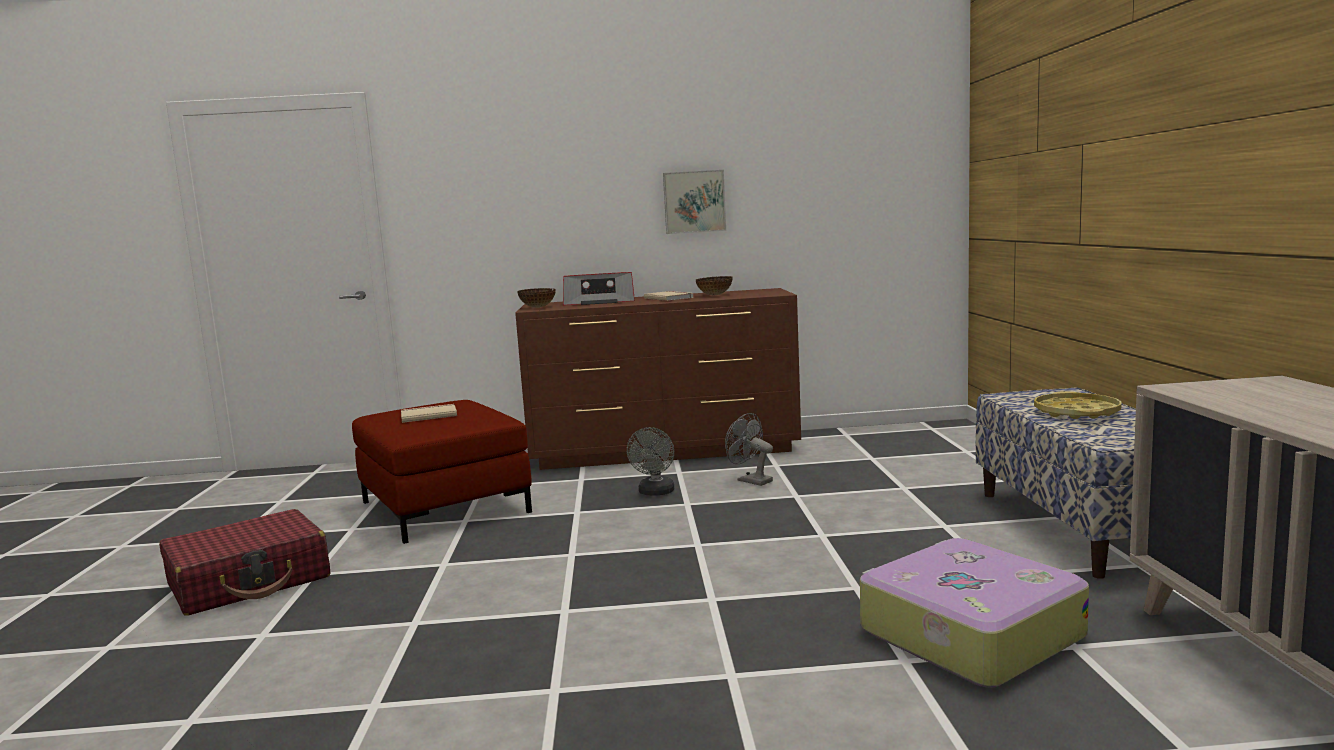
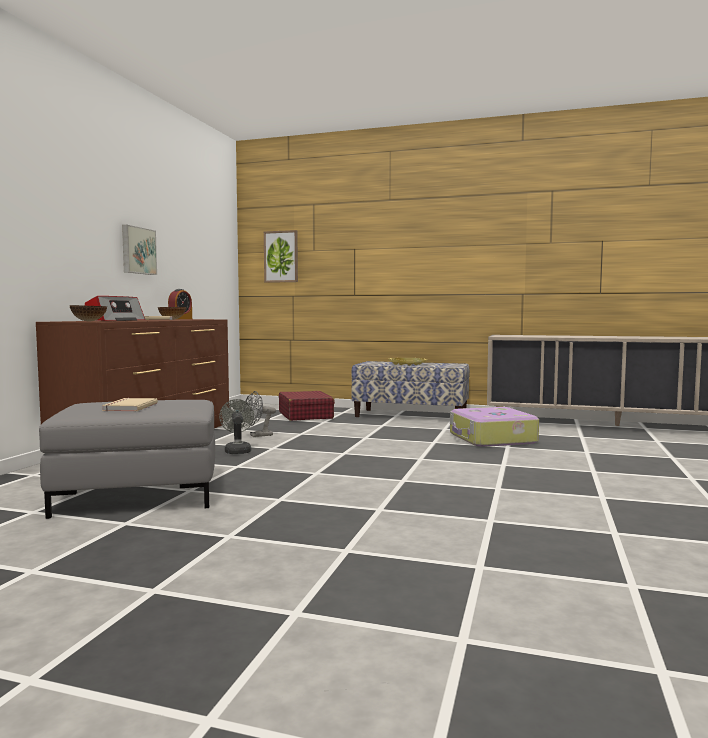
camera: 70 degrees left, 5 degrees down
(250, 581) = (203, 559): red suitcase -> red suitcase (305, 415)
(446, 507) = (140, 493): red ottoman -> grey ottoman
(655, 493) = (237, 450): grey fan -> grey fan turned 135 degrees counterclockwise
(759, 290) = (180, 319): none -> alarm clock
(1003, 167) = (281, 256): none -> picture

